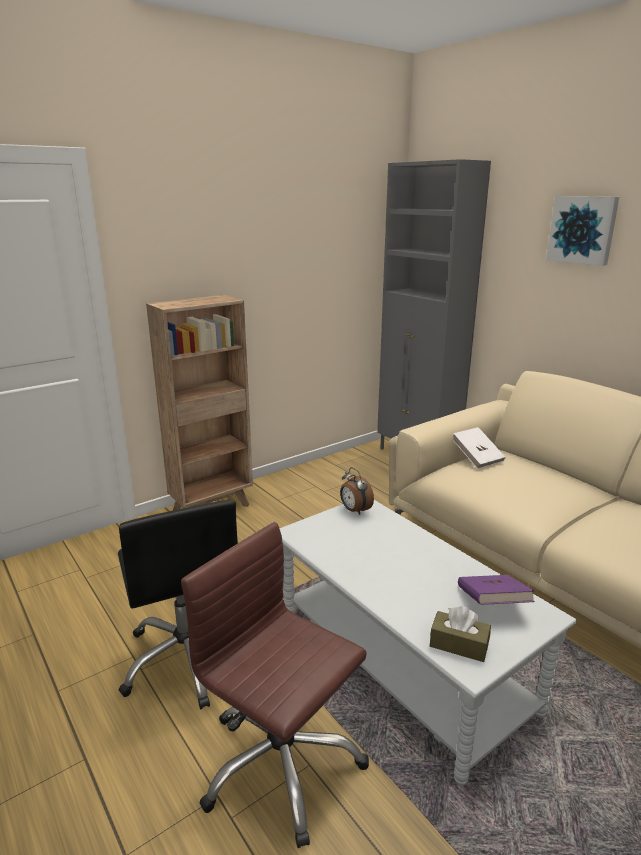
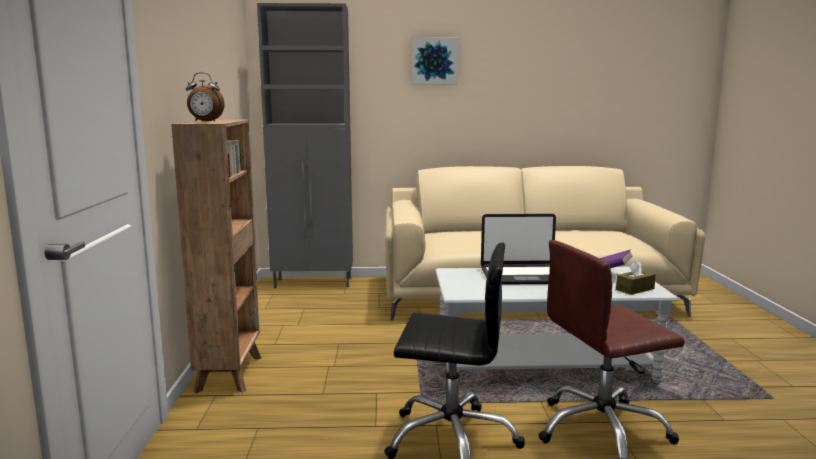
camera: 55 degrees left, 10 degrees down
(354, 510) = (454, 275): alarm clock -> alarm clock (205, 121)
(403, 548) = (522, 276): none -> laptop
(477, 458) = (438, 235): white book -> none

